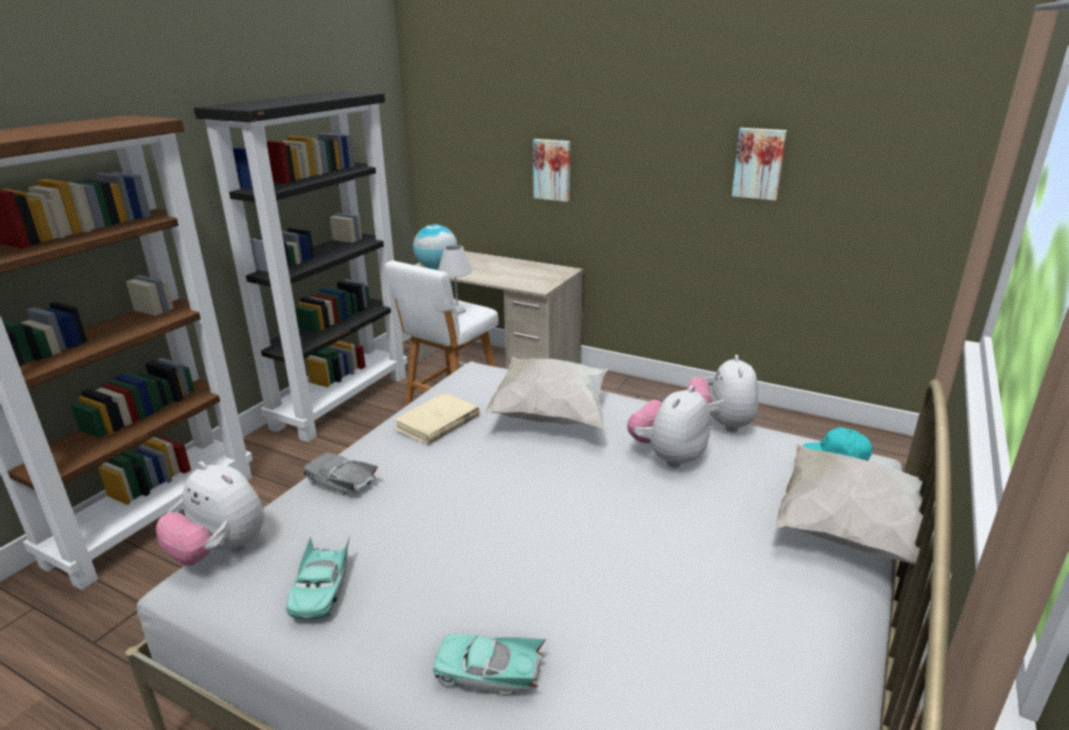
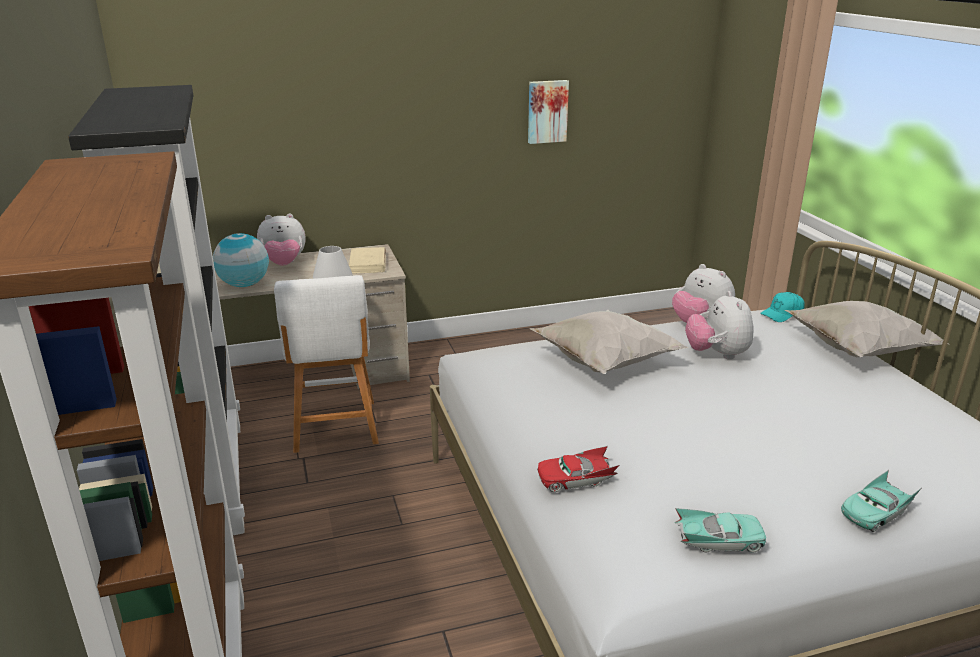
camera: 45 degrees left, 0 degrees up
(221, 551) = (599, 574): plush toy -> plush toy (284, 264)
(321, 589) = (719, 541): turquoise toy car -> turquoise toy car turned 45 degrees counterclockwise
(341, 482) = (576, 479): grey toy car -> red toy car
(437, 423) = (544, 405): beige book -> beige book (368, 264)
(552, 169) = (342, 147): picture -> none

